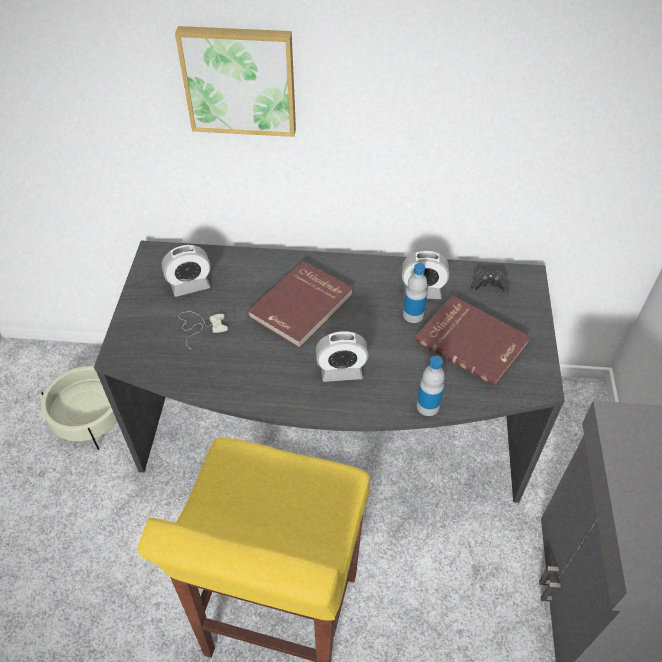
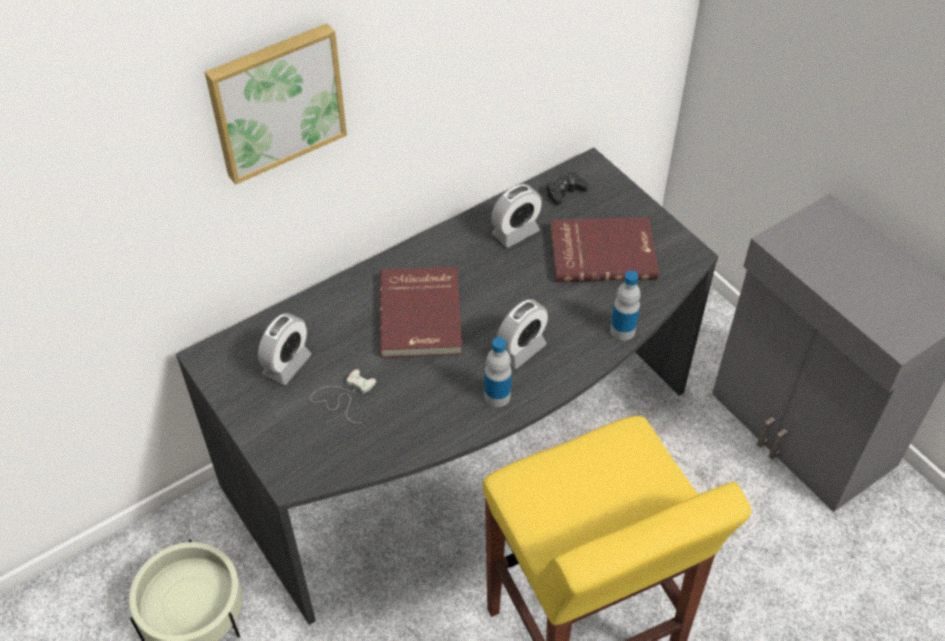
camera: 40 degrees left, 0 degrees up
(413, 315) = (530, 259): bottle -> bottle (497, 396)

